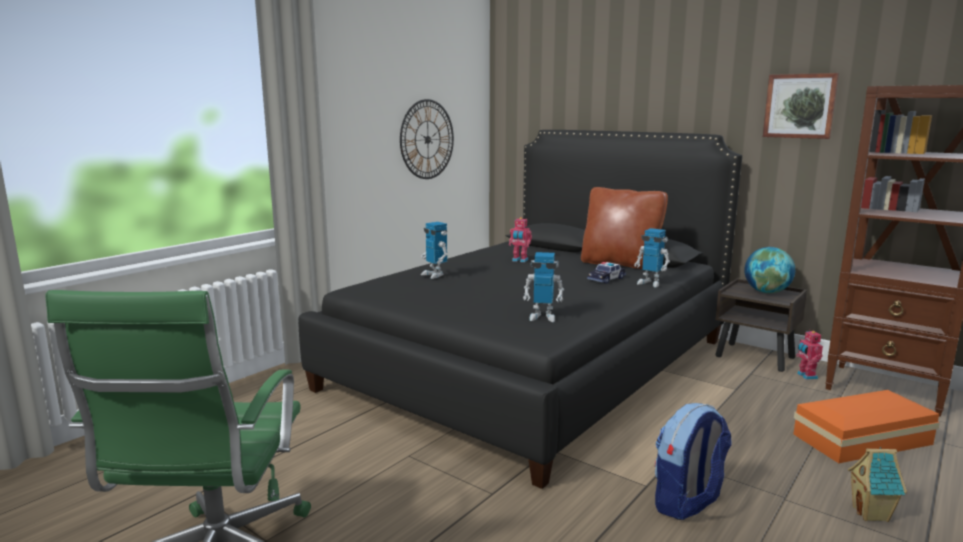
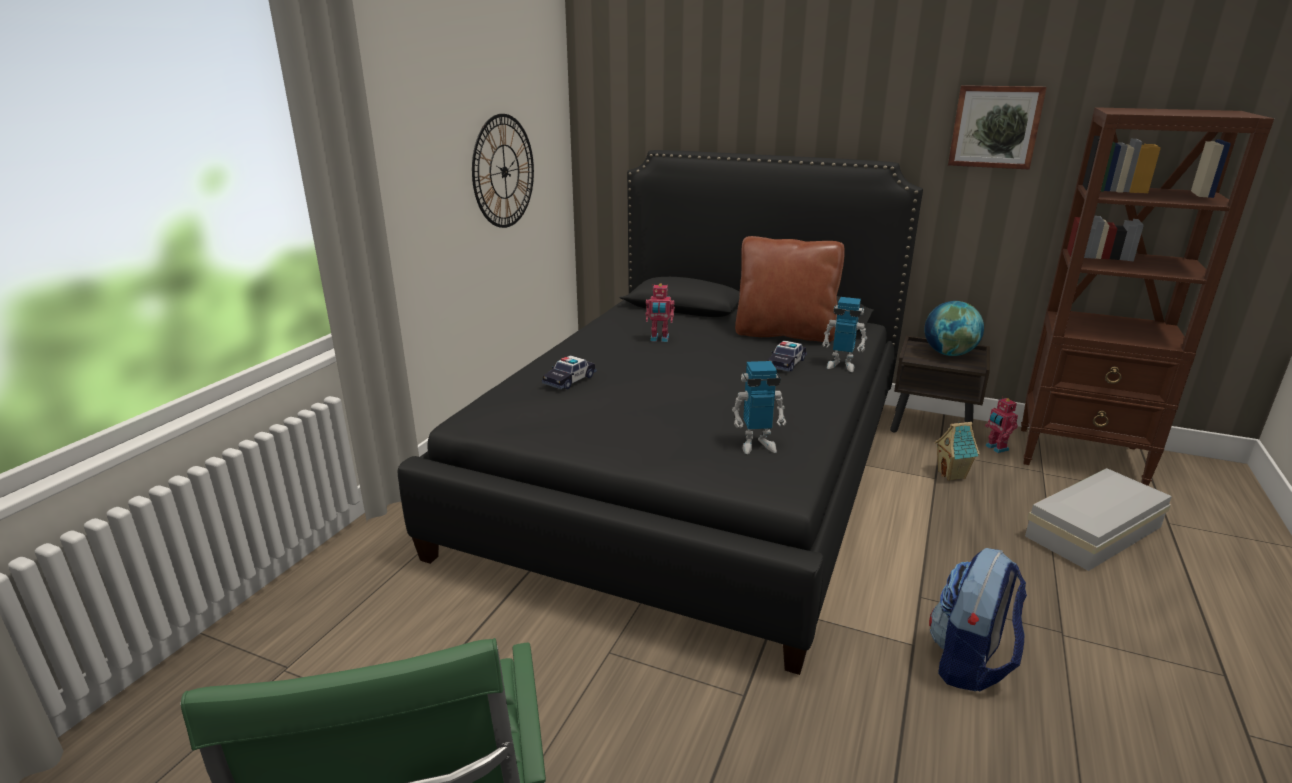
camera: 15 degrees left, 10 degrees up
(434, 275) = (569, 380): toy robot -> toy car
(865, 439) = (1096, 532): orange storage box -> white storage box
(871, 514) = (1155, 639): toy house -> toy house (952, 475)

